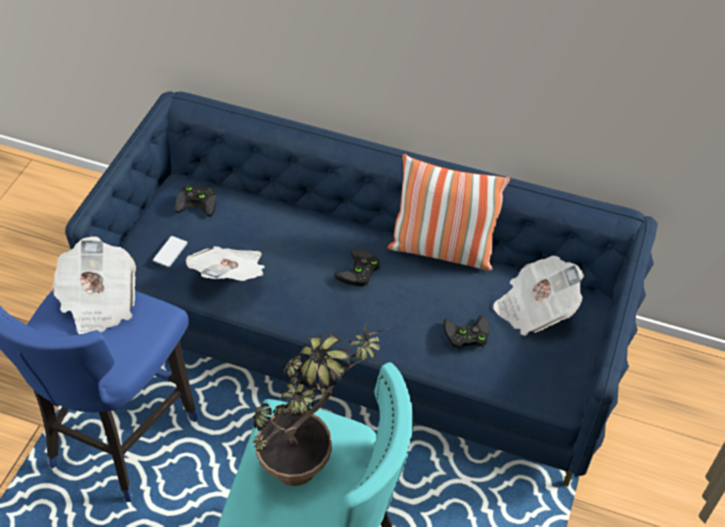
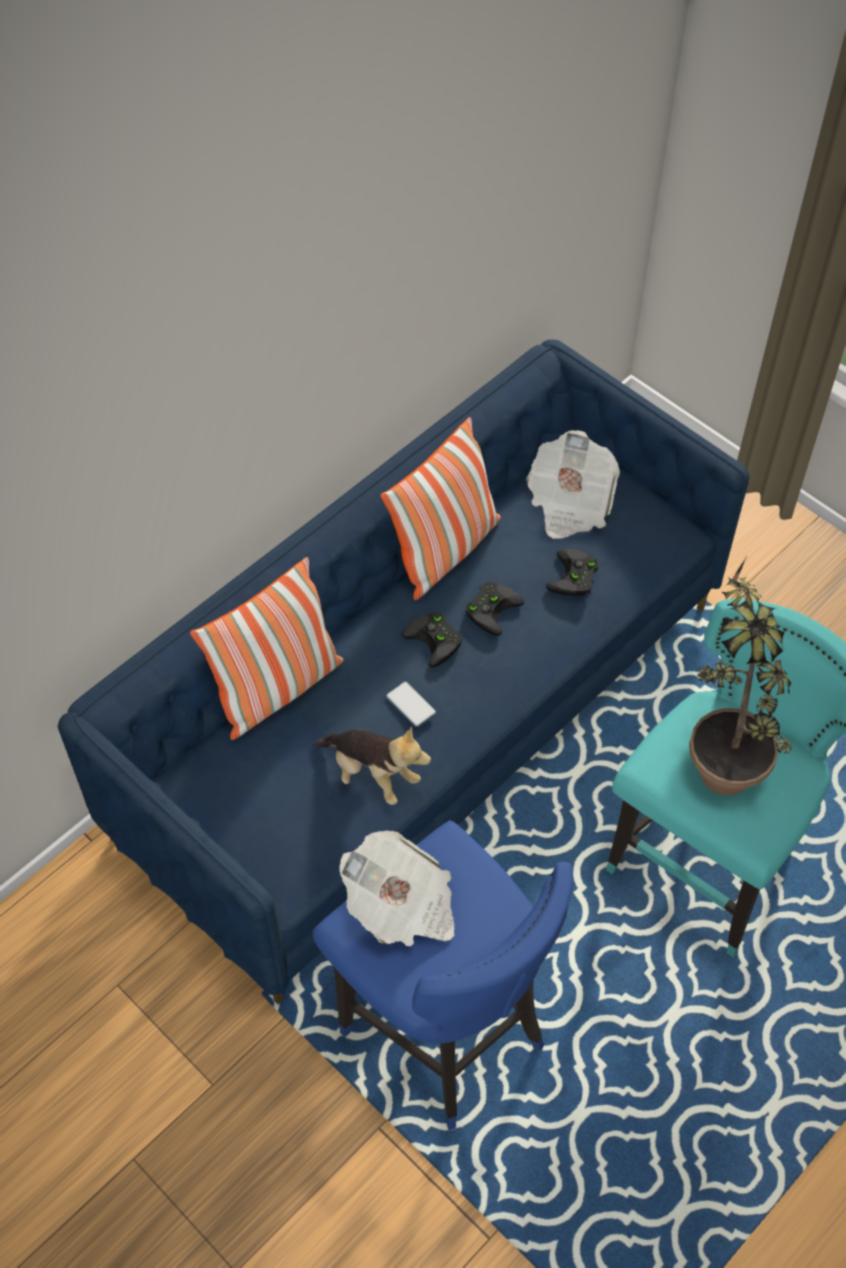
camera: 65 degrees left, 5 degrees up
(170, 252) = (294, 831): phone -> phone (411, 704)
(198, 202) = (226, 771): black game controller -> black game controller (491, 608)
(231, 276) = (372, 774): newspaper -> plush toy
(274, 203) = (277, 689): none -> pillow

